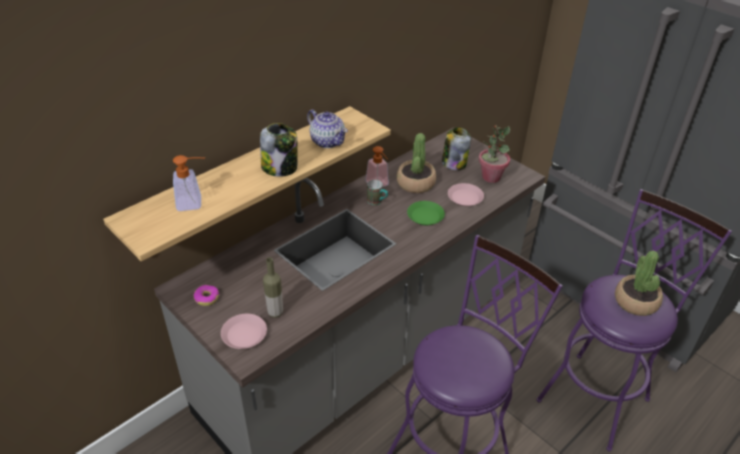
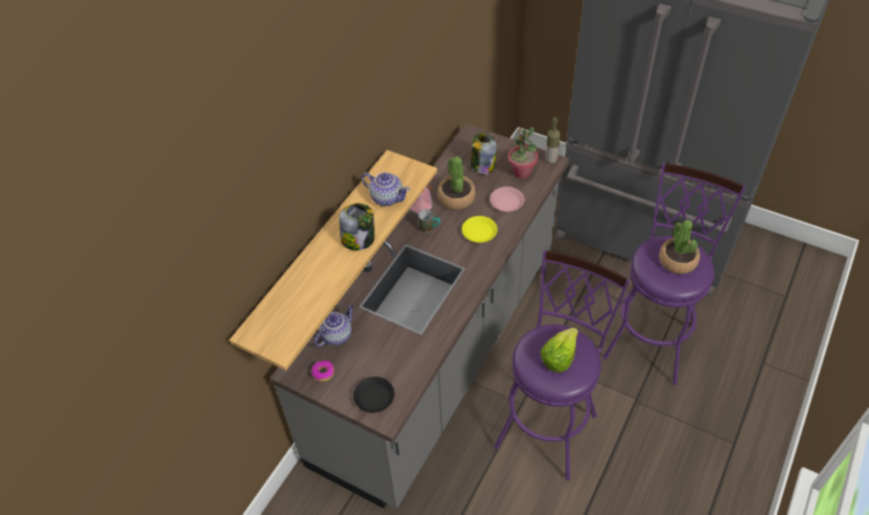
camera: 15 degrees left, 10 degrees up
(194, 203) = (302, 299): soap dispenser -> none
(239, 268) = (336, 335): none -> teapot
(244, 334) = (374, 396): pink plate -> black plate
(275, 313) = (391, 368): bottle -> bottle (551, 160)
(425, 216) = (479, 231): green plate -> yellow plate
(466, 359) = (559, 356): none -> lettuce

